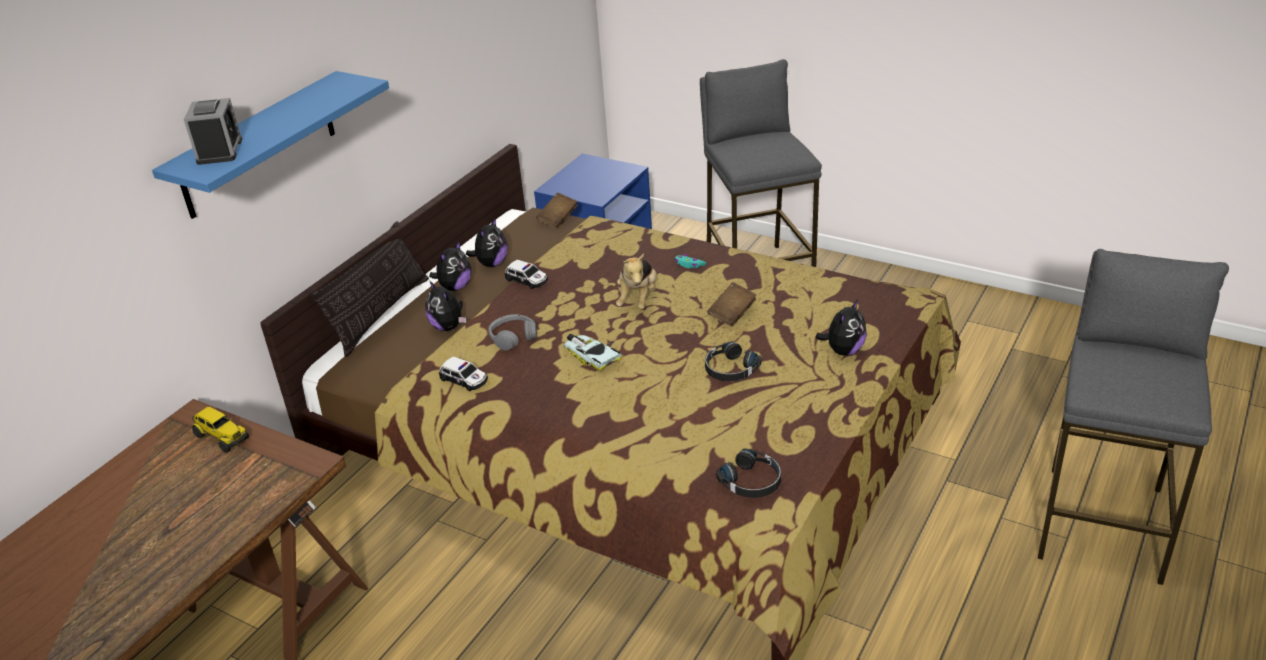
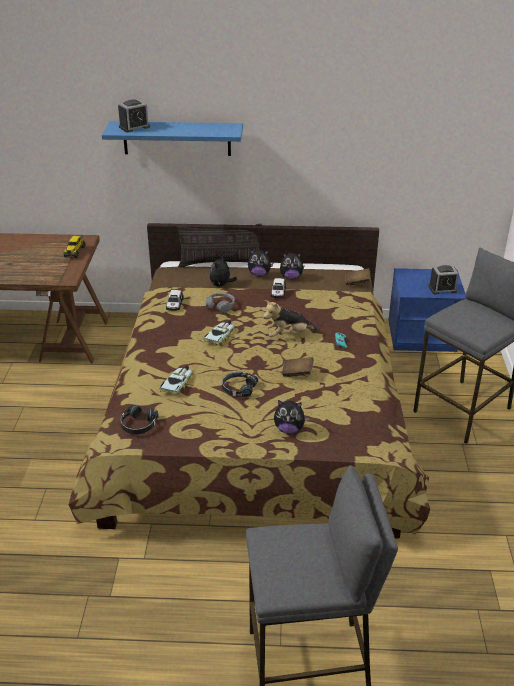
camera: 60 degrees right, 0 degrees up
(613, 174) = (442, 289): none -> alarm clock
(678, 421) = (178, 383): none -> toy car

